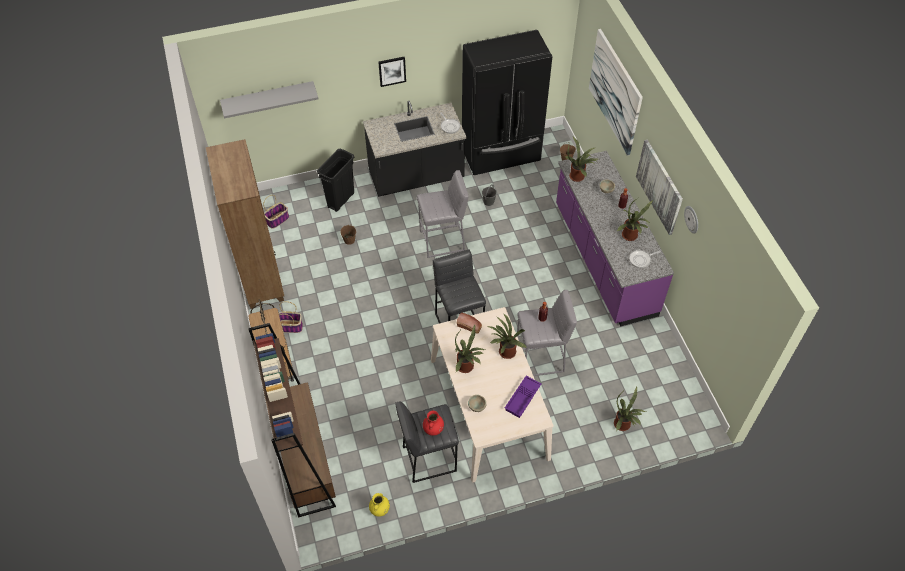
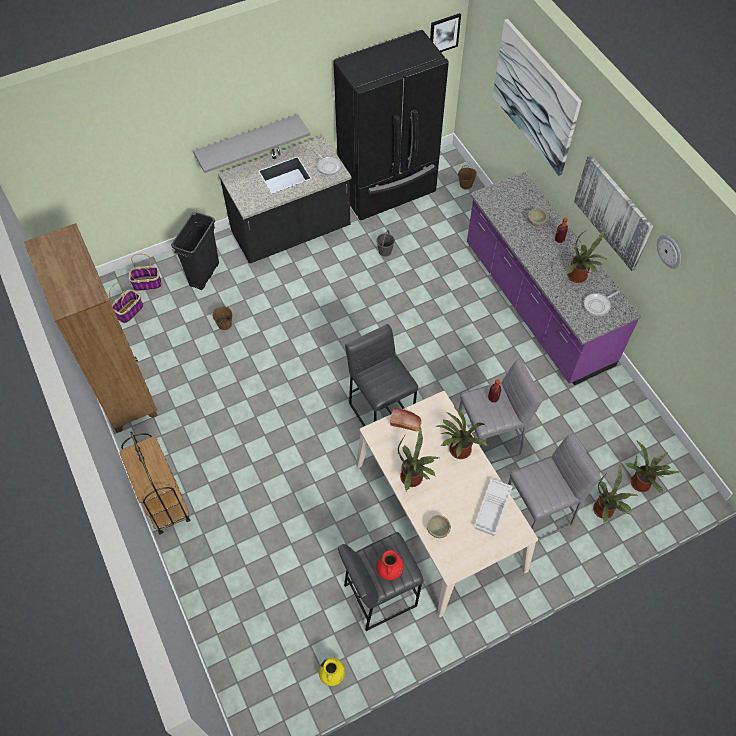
camera: 10 degrees left, 5 degrees up
(268, 97) = (94, 160): grey shelf -> grey shelf (247, 141)
(290, 326) = (172, 448): basket -> basket (147, 283)
(305, 459) = (224, 622): brown bookcase -> none
(392, 71) = (248, 105): picture -> picture (444, 34)
(443, 241) = (340, 309): grey stool -> grey stool (537, 514)
(523, 399) = (493, 509): purple tray -> white tray
(578, 176) = (498, 209): potted plant -> potted plant (642, 482)

